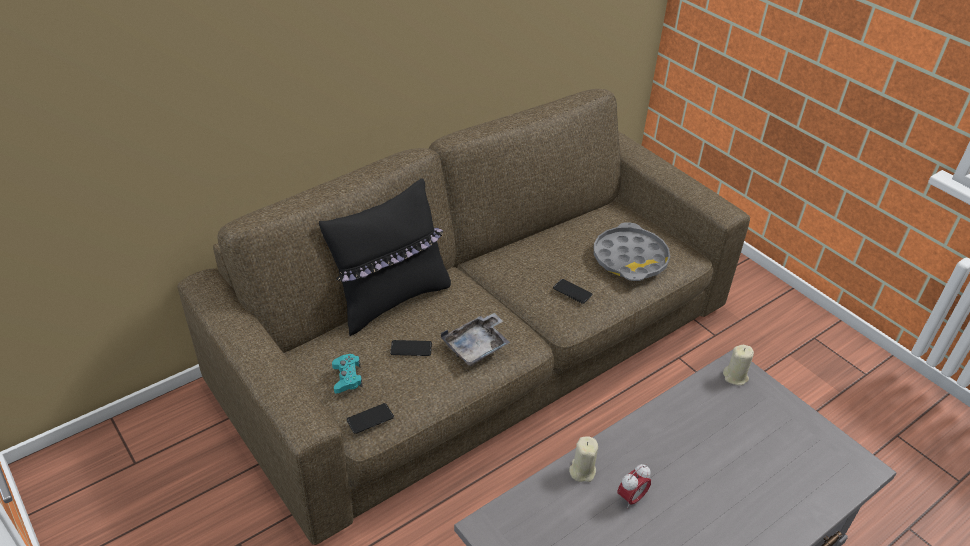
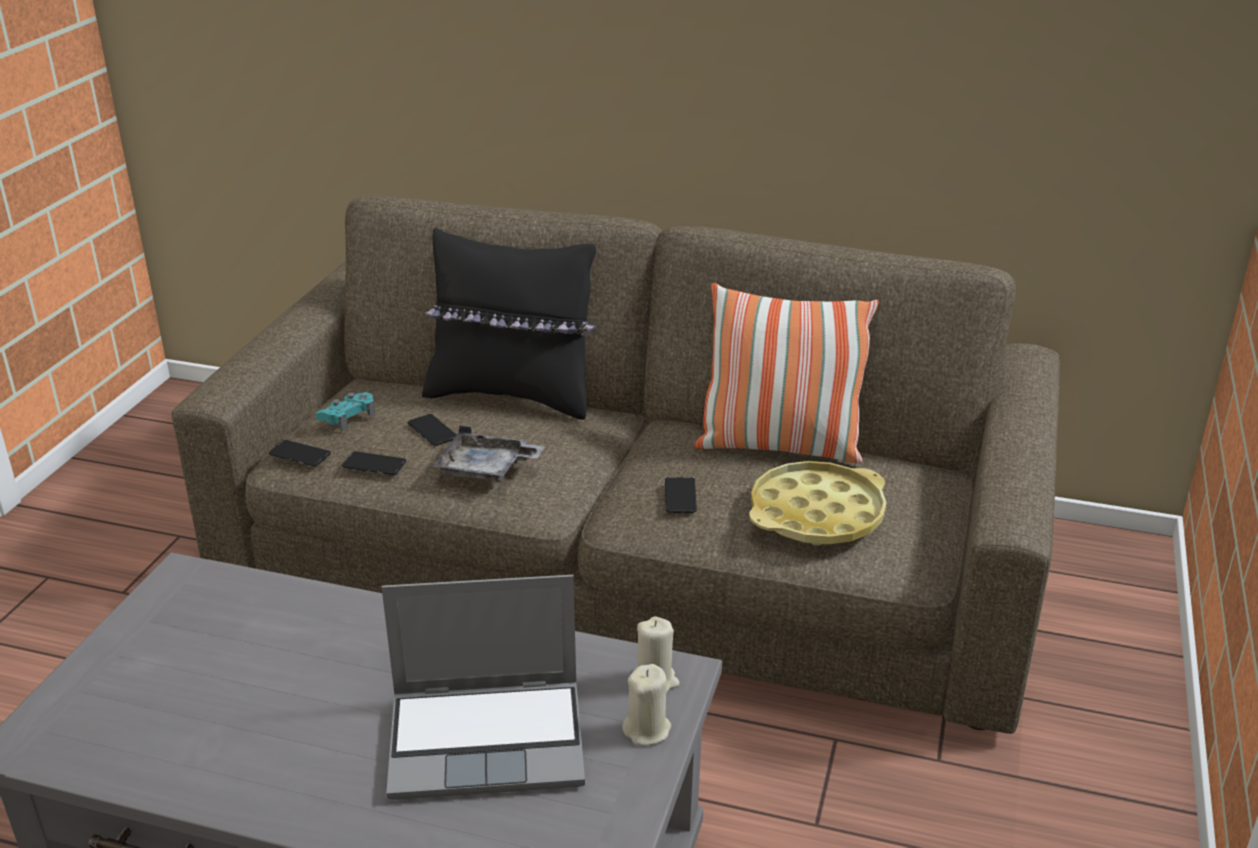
camera: 55 degrees right, 10 degrees down
(423, 390) = (374, 464): none -> phone
(549, 237) = (779, 446): none -> pillow
(582, 471) = (331, 608): beige candle -> beige candle (647, 730)
(630, 258) = (817, 514): grey tray -> yellow tray
(631, 498) = (317, 664): alarm clock -> none
(743, 457) = (489, 740): none -> laptop

